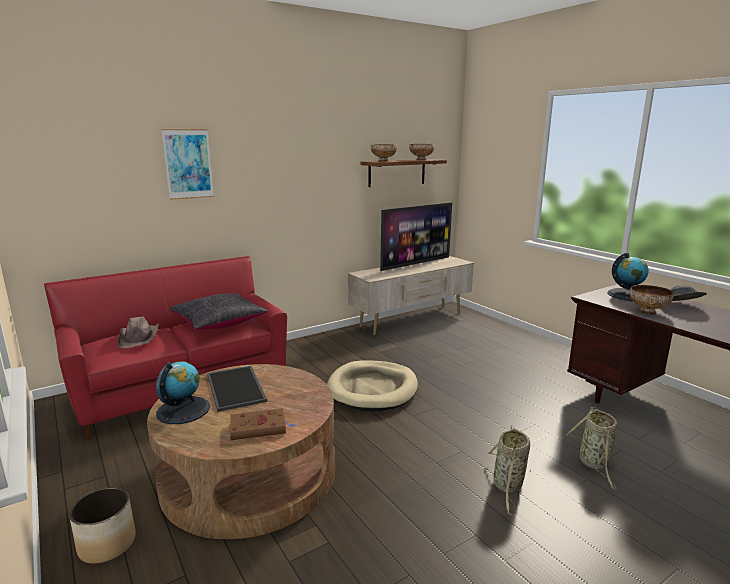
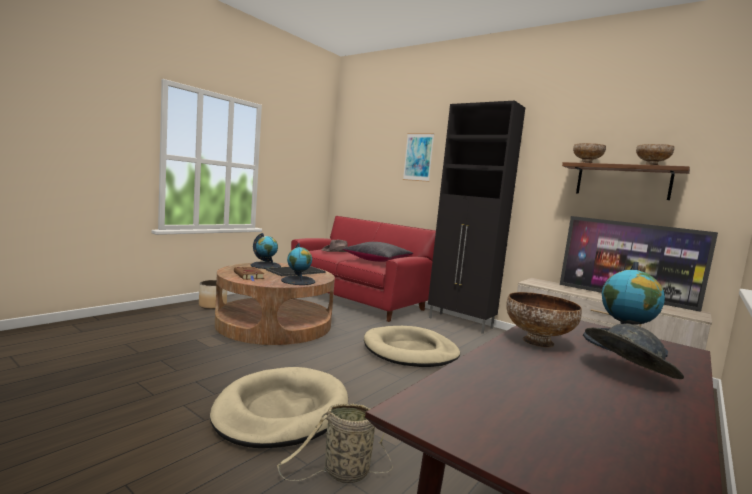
camera: 70 degrees right, 10 degrees down
(299, 391) = (298, 281): none -> globe
(303, 345) = (461, 323): none -> black cabinet
(508, 486) = (281, 411): basket -> beige dog bed

